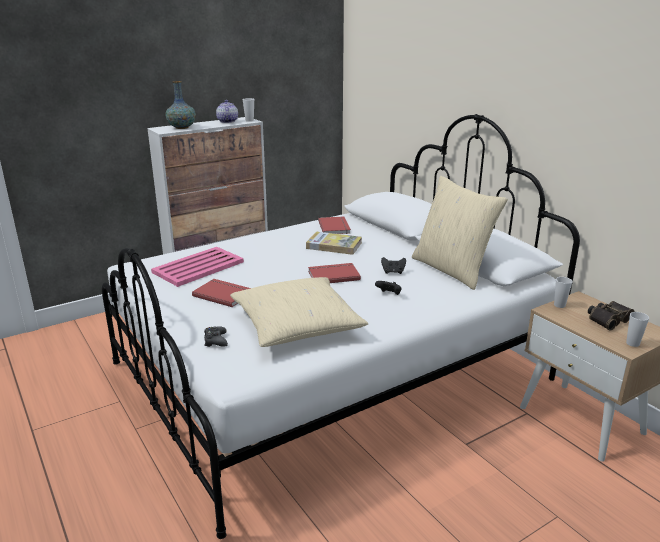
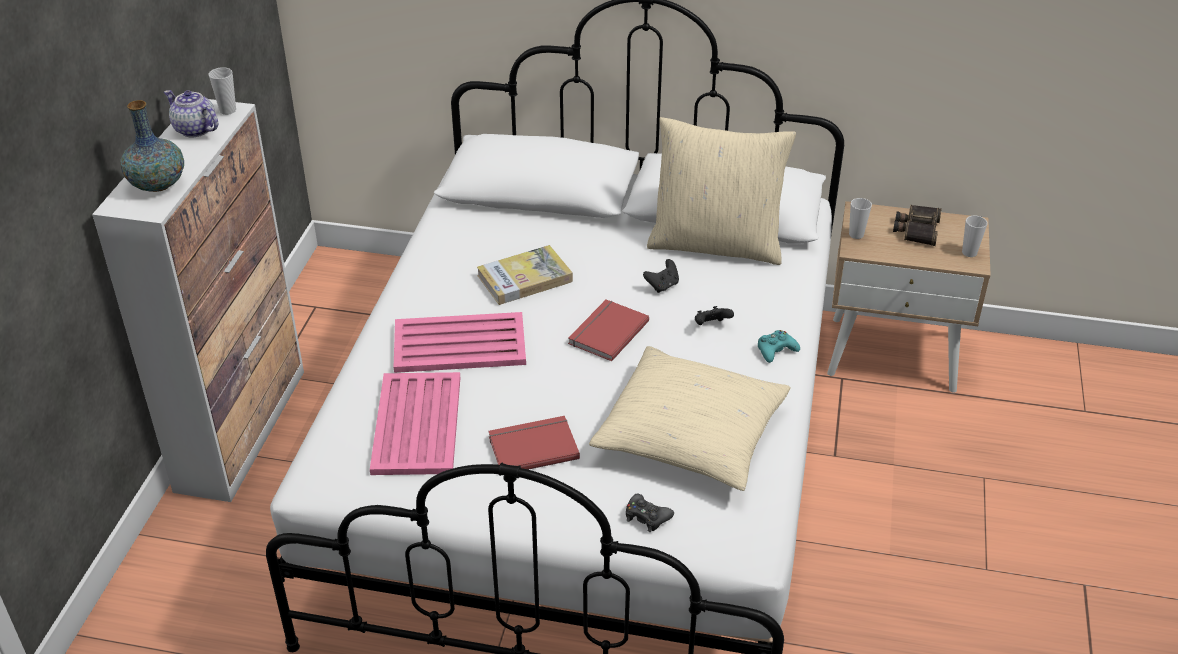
camera: 45 degrees left, 15 degrees up
(265, 253) = (461, 344): none -> pink tray
(335, 227) = (469, 241): red book -> none
(405, 318) = (776, 350): none -> turquoise game controller

